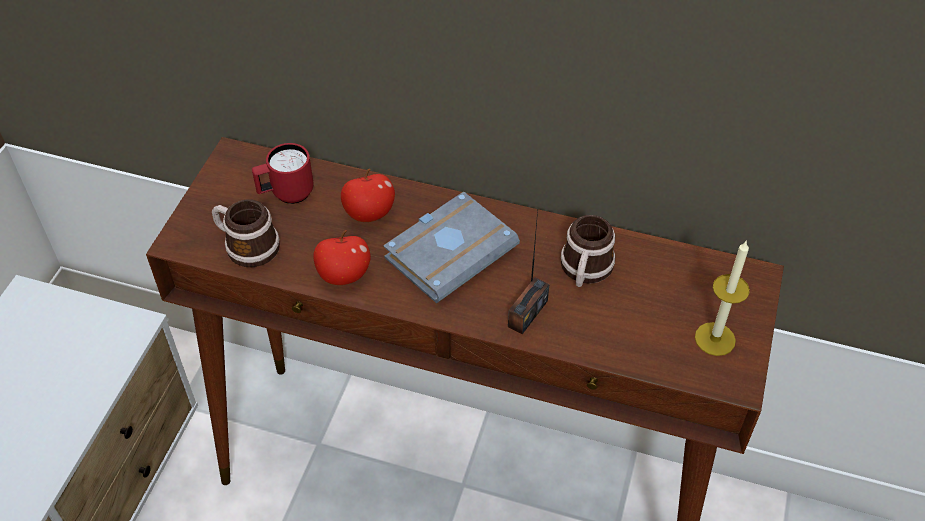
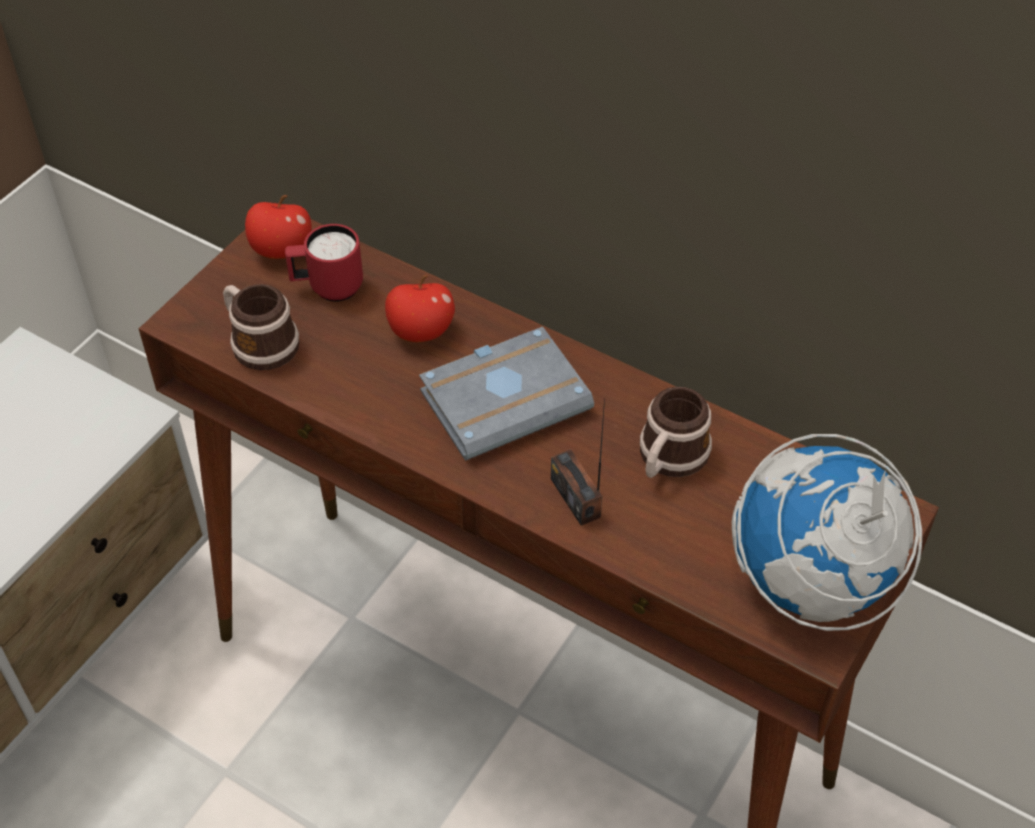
camera: 15 degrees right, 0 degrees up
(343, 275) = (363, 402): apple -> apple (281, 250)
(527, 313) = (576, 497): radio -> radio turned 105 degrees clockwise
(715, 339) = (809, 582): candle -> globe

